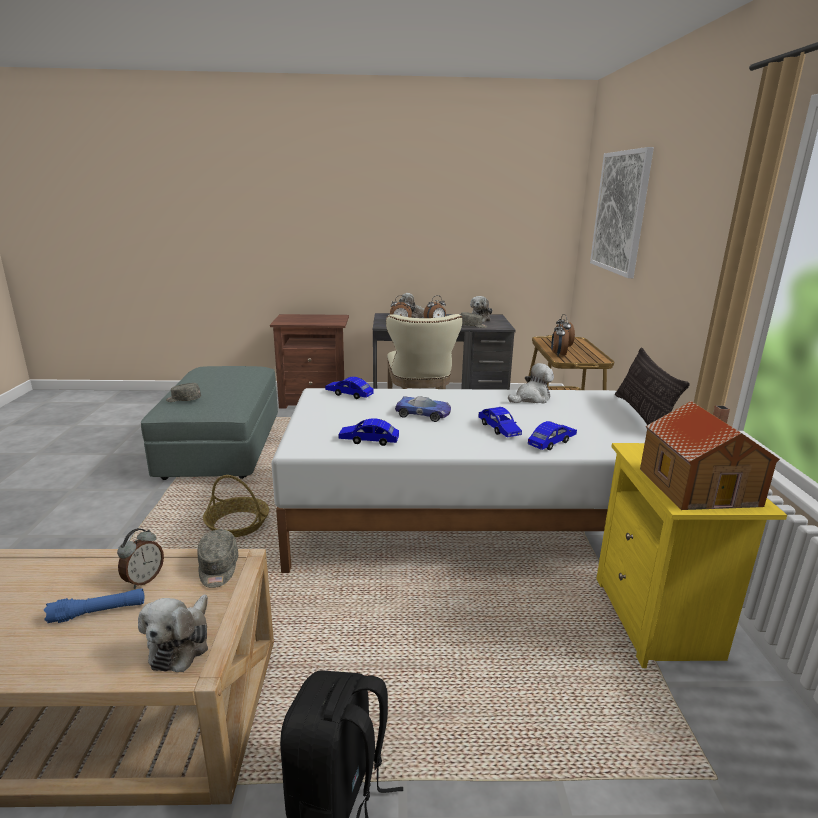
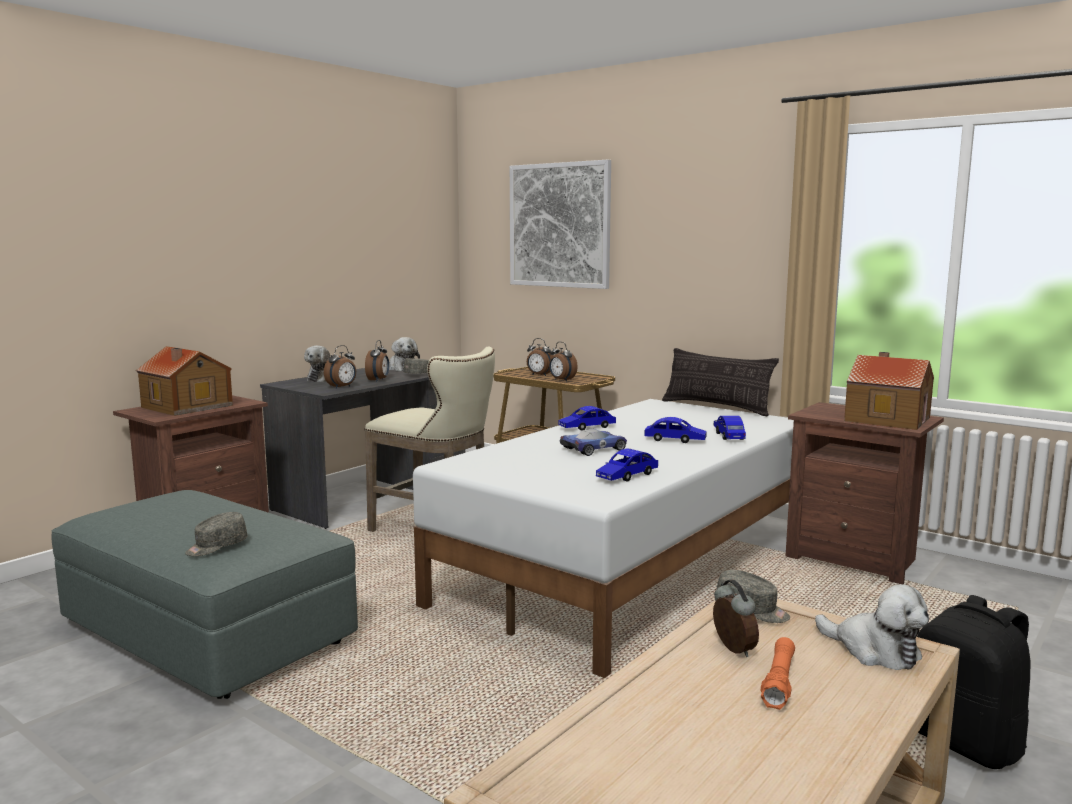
camera: 50 degrees left, 10 degrees down
(98, 612) = (779, 681): blue flashlight -> orange flashlight
(238, 524) = (454, 676): basket -> none
(307, 319) = (186, 407): none -> toy house
(349, 394) = (481, 457): blue toy car -> blue toy car (587, 427)
(531, 398) = (623, 417): plush toy -> none
(659, 620) = (855, 559): yellow nightstand -> brown nightstand

